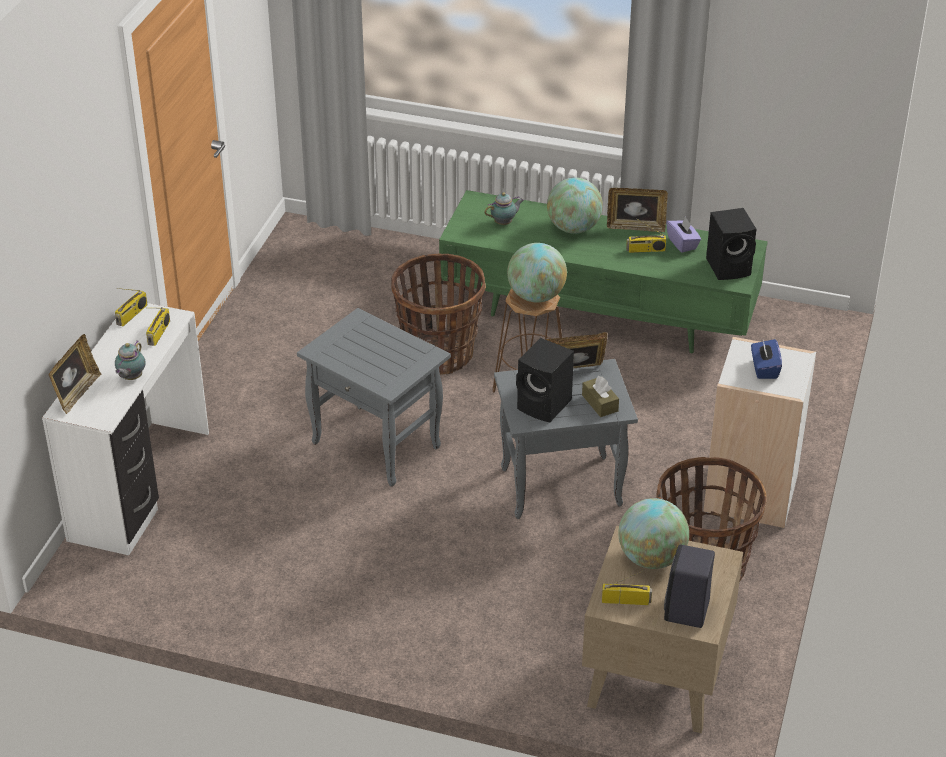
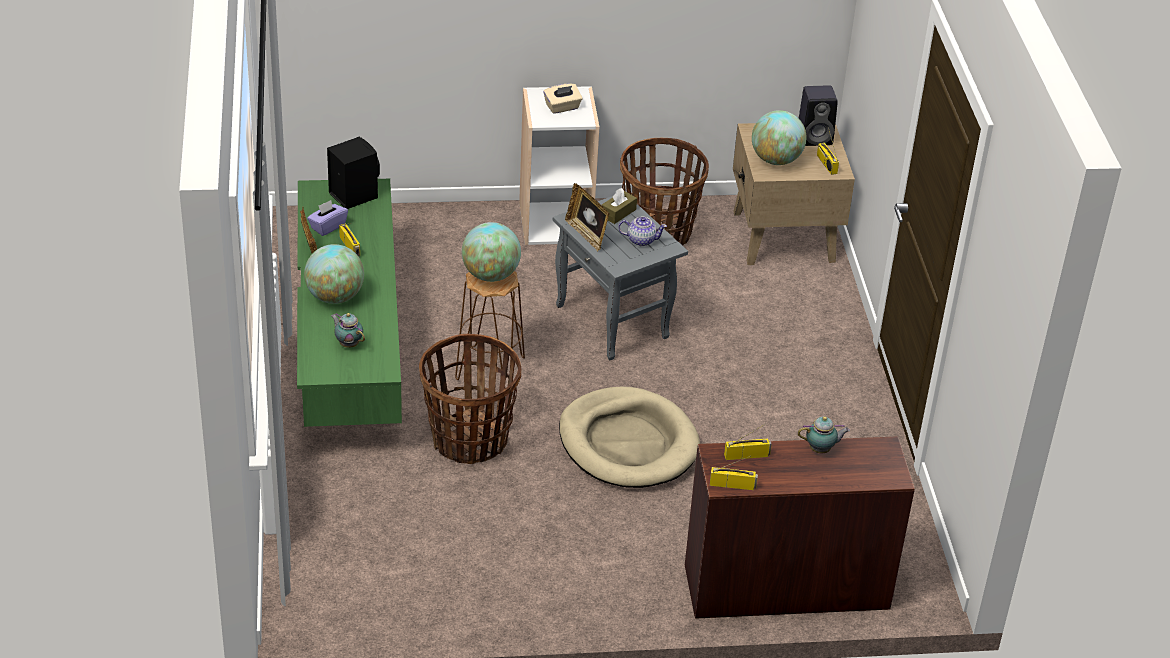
camera: 115 degrees left, 0 degrees up
(77, 393) = (868, 477): picture frame -> none
(142, 486) = (785, 586): white desk -> brown desk
(379, 445) = (628, 443): grey side table -> beige dog bed
(545, 405) = (641, 240): black speaker -> teapot
(764, 369) = (562, 107): blue tissue box -> beige tissue box

